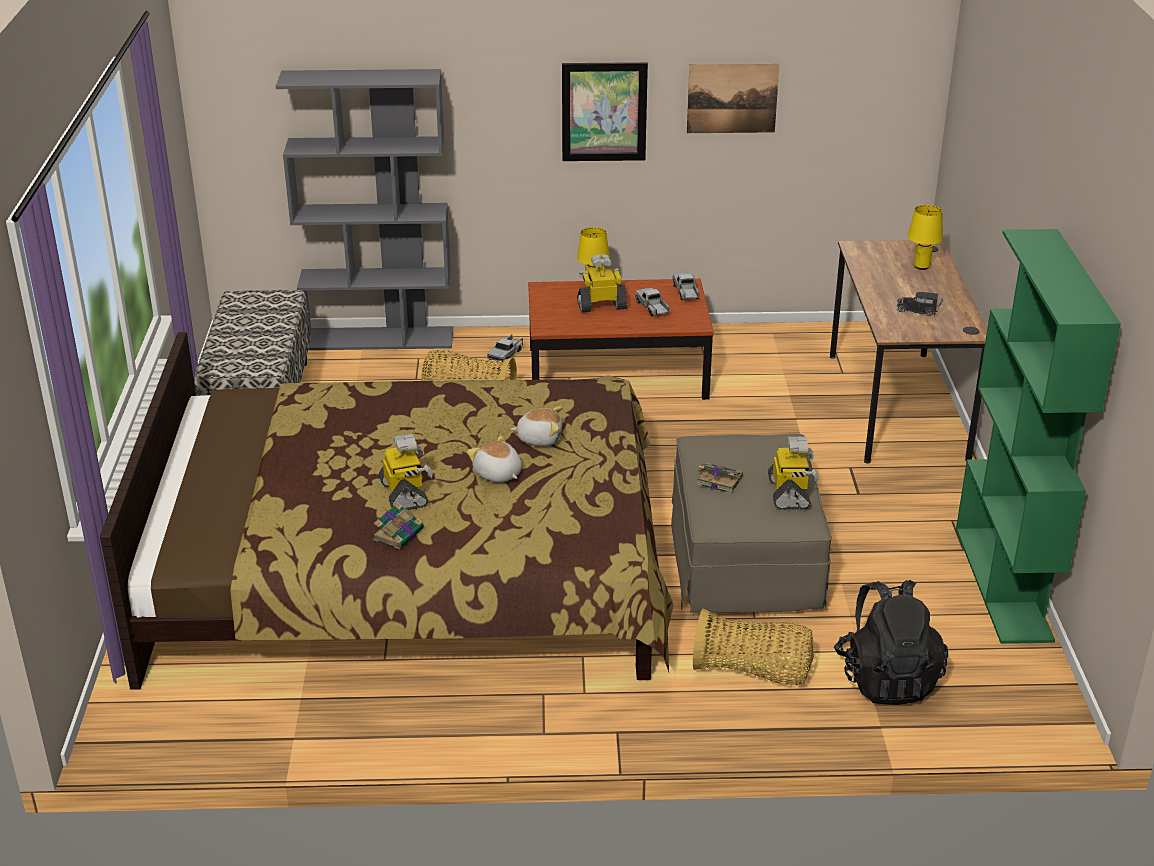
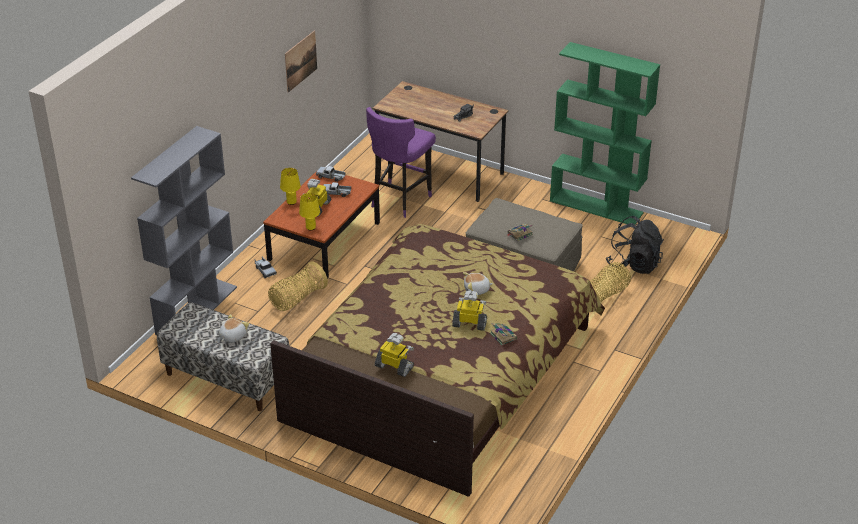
camera: 60 degrees left, 5 degrees up
(539, 438) = (455, 267): plush toy -> plush toy (232, 336)
(604, 111) = (257, 103): picture -> none
(783, 396) = (399, 200): none -> purple stool
(789, 494) = (546, 219): toy robot -> toy robot (395, 366)
(921, 266) = (423, 97): yellow table lamp -> yellow table lamp (311, 228)

